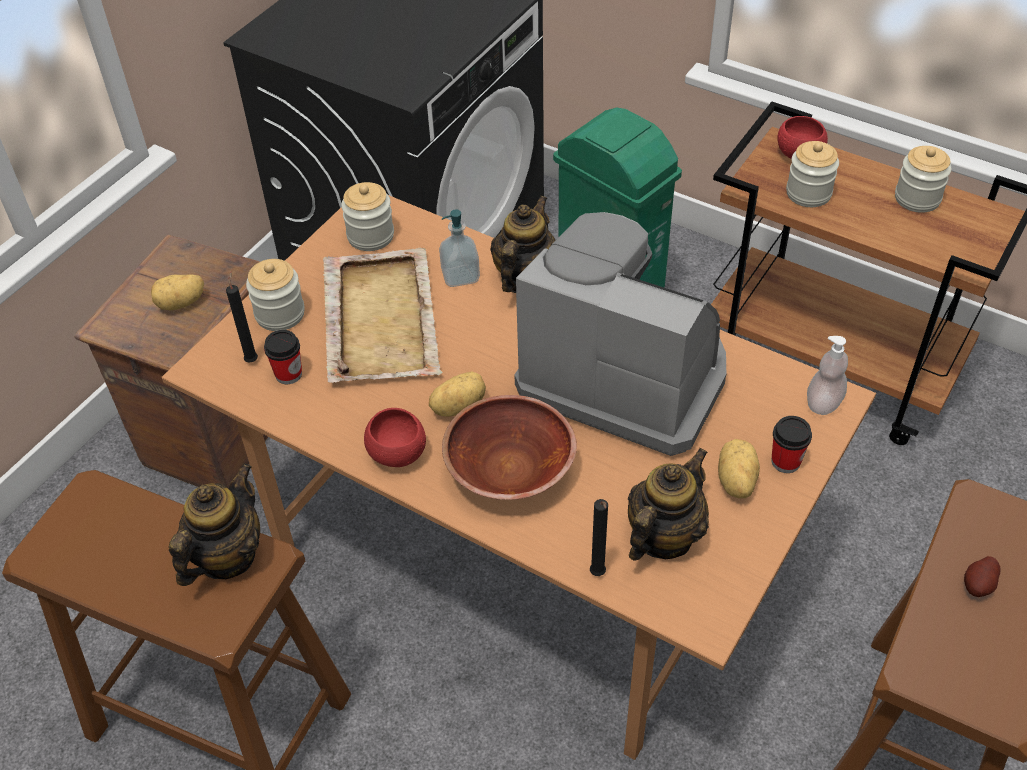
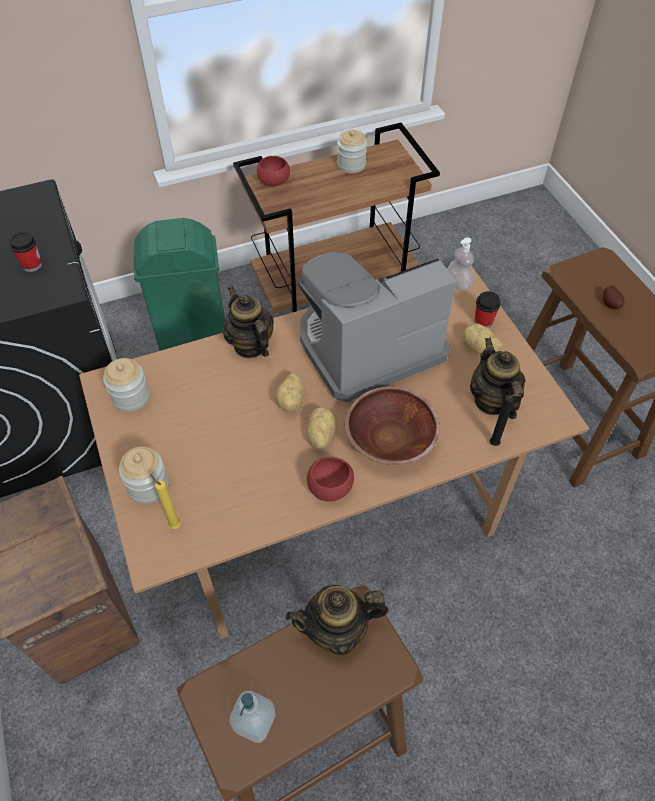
camera: 55 degrees left, 5 degrees up
(181, 303) = (42, 549): potato -> potato (292, 400)
(226, 556) = (337, 631): teapot -> teapot turned 75 degrees counterclockwise
(252, 359) = (174, 525): black candle -> yellow candle
(288, 374) = (208, 510): cup -> cup (32, 265)
(380, 318) = (209, 433): beige tray -> none
(460, 276) = (216, 373): soap dispenser -> soap dispenser (254, 721)
(808, 193) = (305, 197): jar -> none

